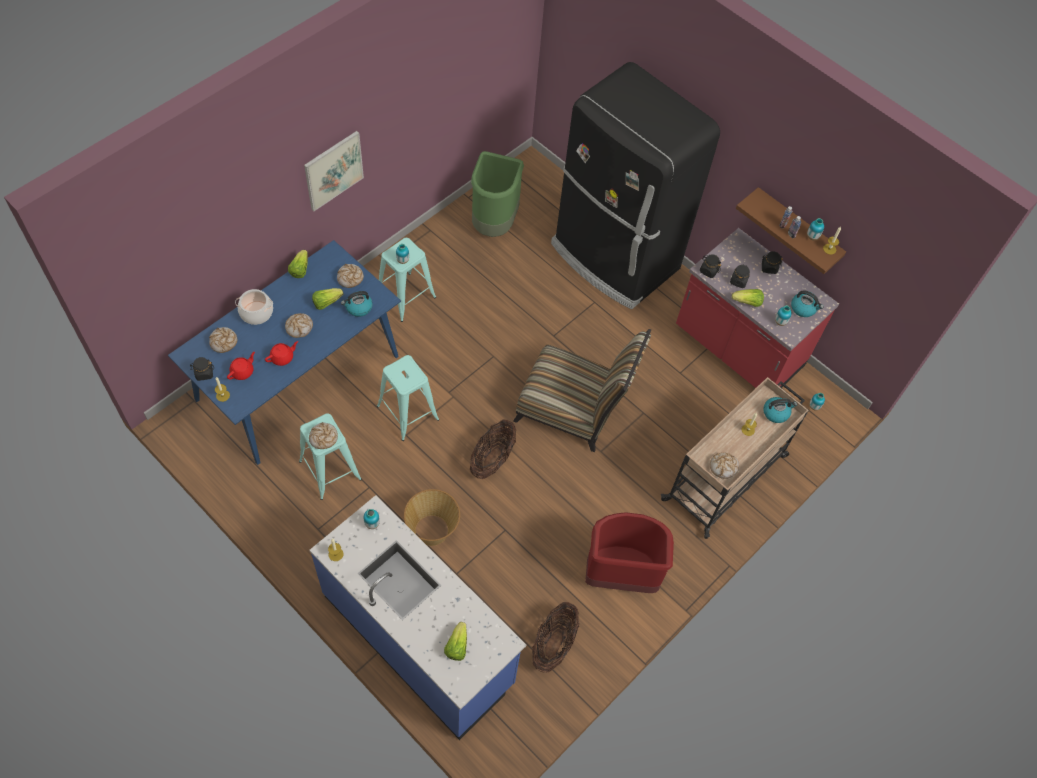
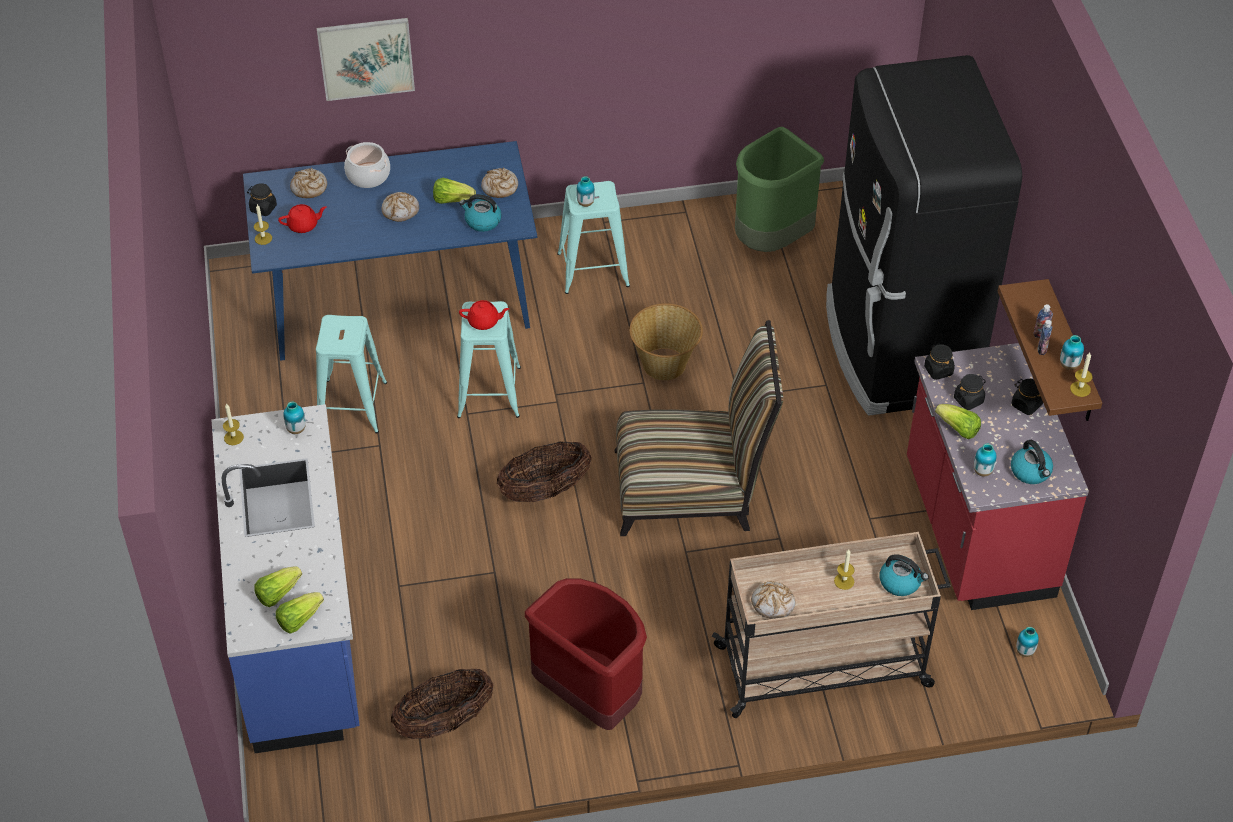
camera: 40 degrees right, 10 degrees down
(282, 357) = (356, 232): red teapot -> red teapot (484, 322)
(300, 269) = (452, 154): lettuce -> lettuce (299, 619)
(323, 438) = (338, 338): bread -> none
(333, 170) = (537, 44): picture -> picture (366, 58)
(432, 530) = (411, 527): basket -> basket (665, 364)
(574, 409) = (692, 489): chair -> chair turned 60 degrees counterclockwise

